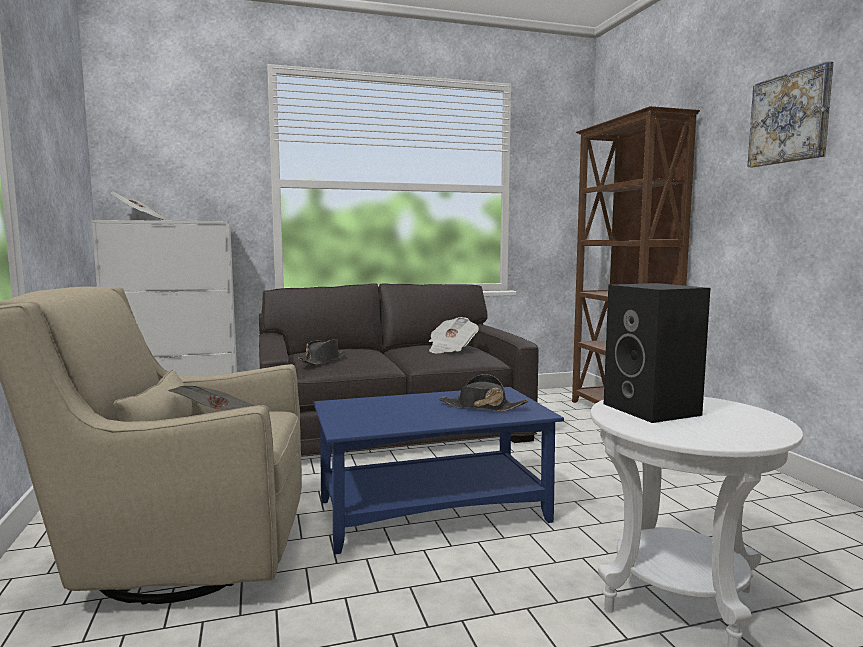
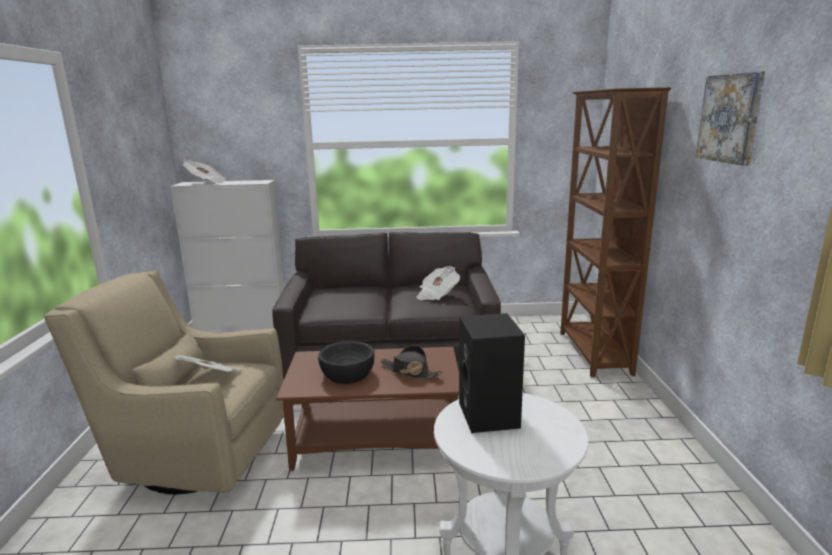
camera: 15 degrees right, 10 degrees up
(323, 360) = (328, 304): black hat -> none
(404, 413) = (347, 374): none -> black bowl
(434, 510) = (377, 440): blue coffee table -> brown coffee table

